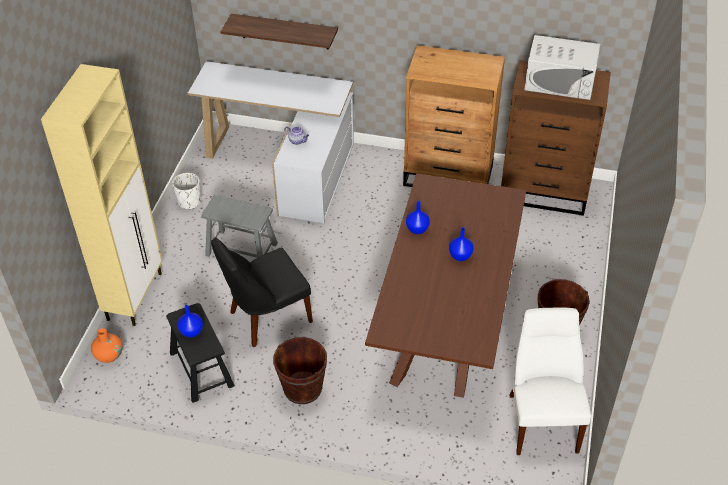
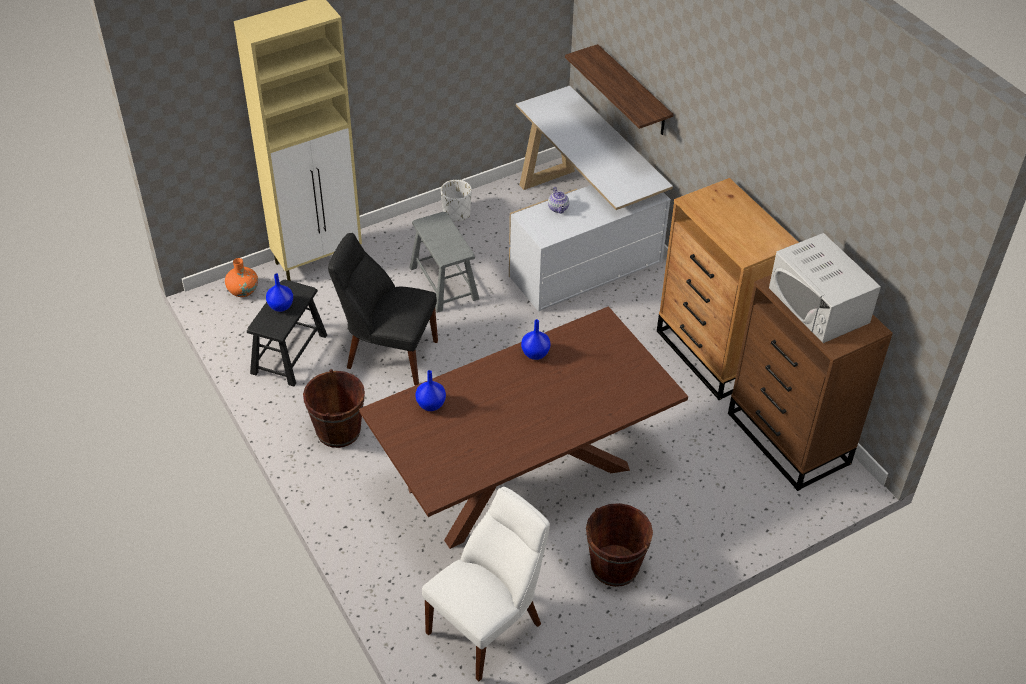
camera: 45 degrees right, 0 degrees up
(460, 256) = (538, 404): blue vase -> blue vase (431, 404)

